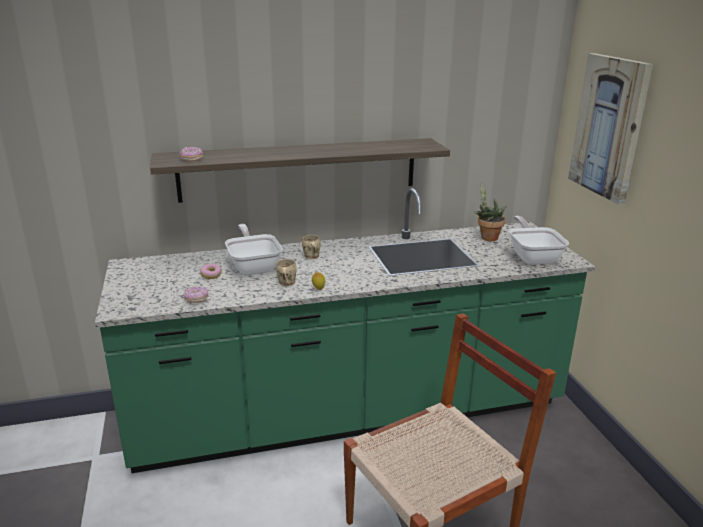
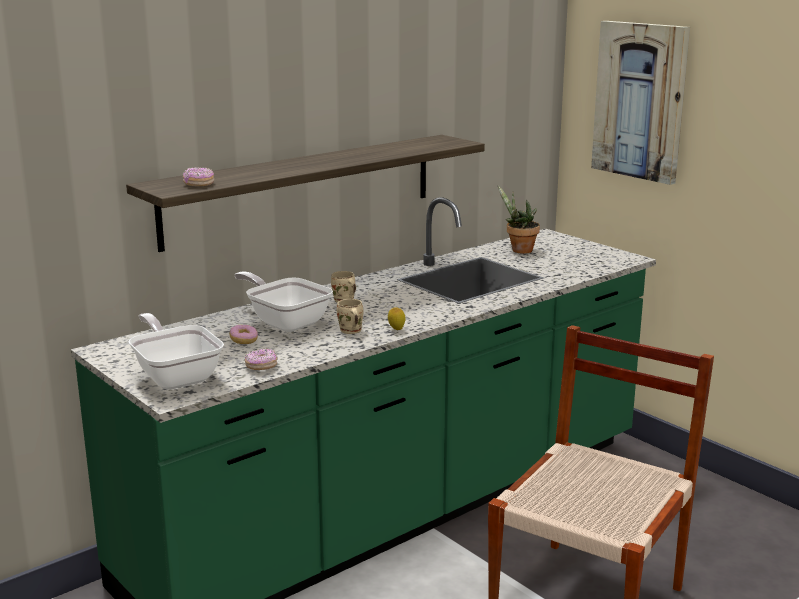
camera: 25 degrees left, 5 degrees down
(533, 257) = (587, 261): frying pan -> frying pan (176, 376)

